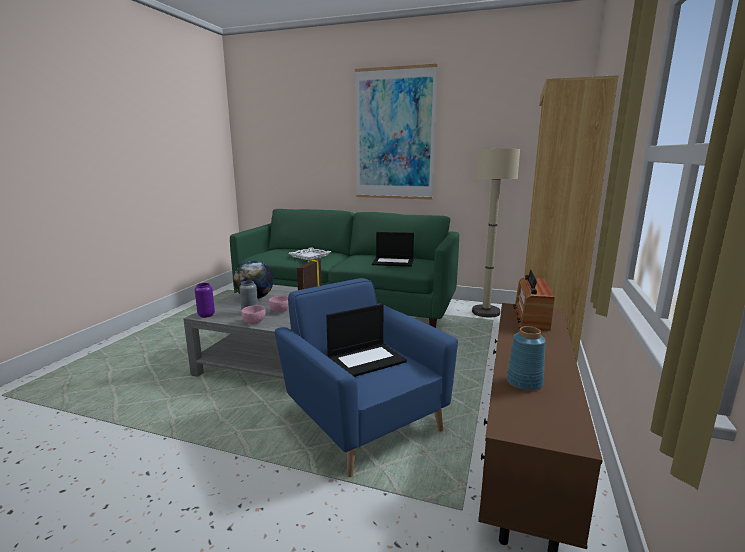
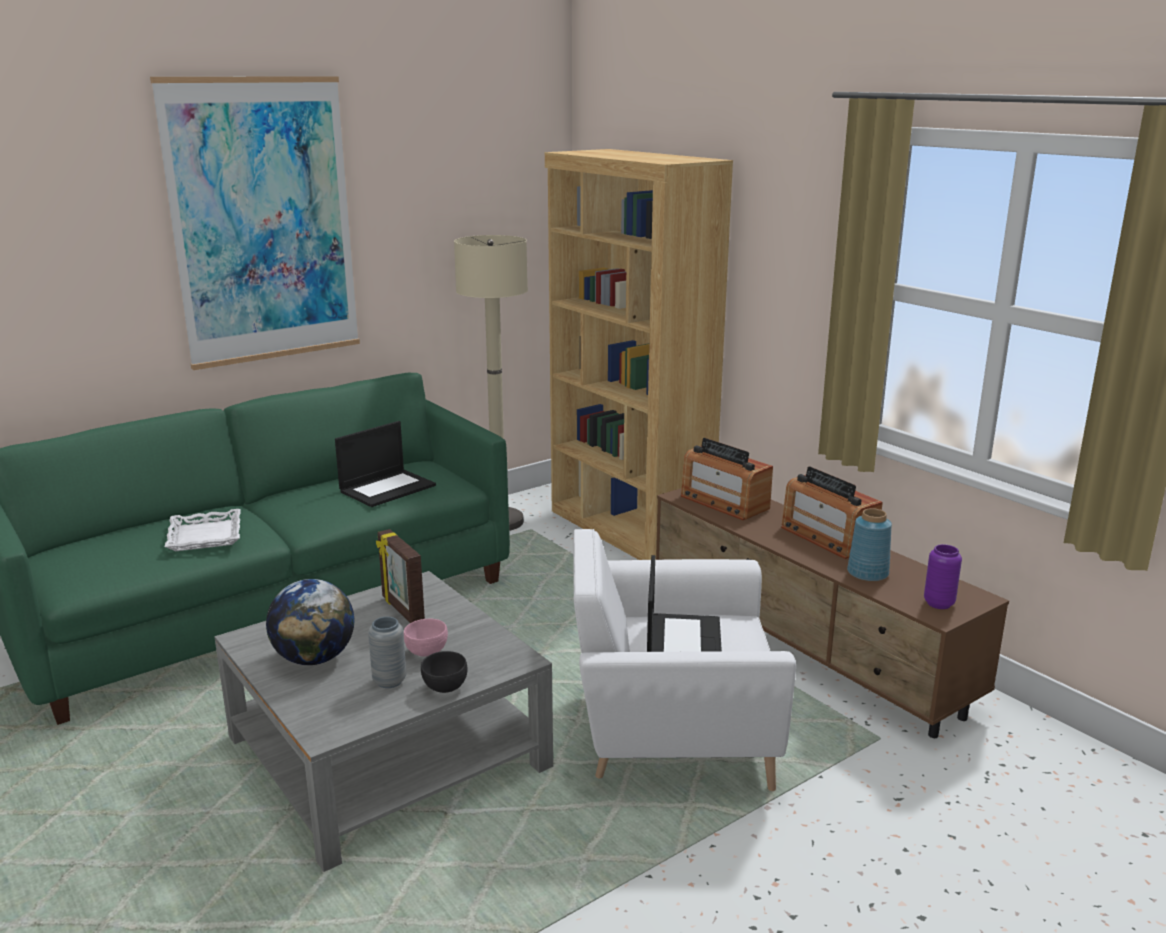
camera: 55 degrees left, 5 degrees up
(206, 315) = (334, 728): purple vase -> purple vase (938, 603)
(254, 322) = (445, 687): pink bowl -> black bowl
(363, 421) = (670, 737): blue armchair -> white armchair
(551, 356) = (827, 537): none -> radio

